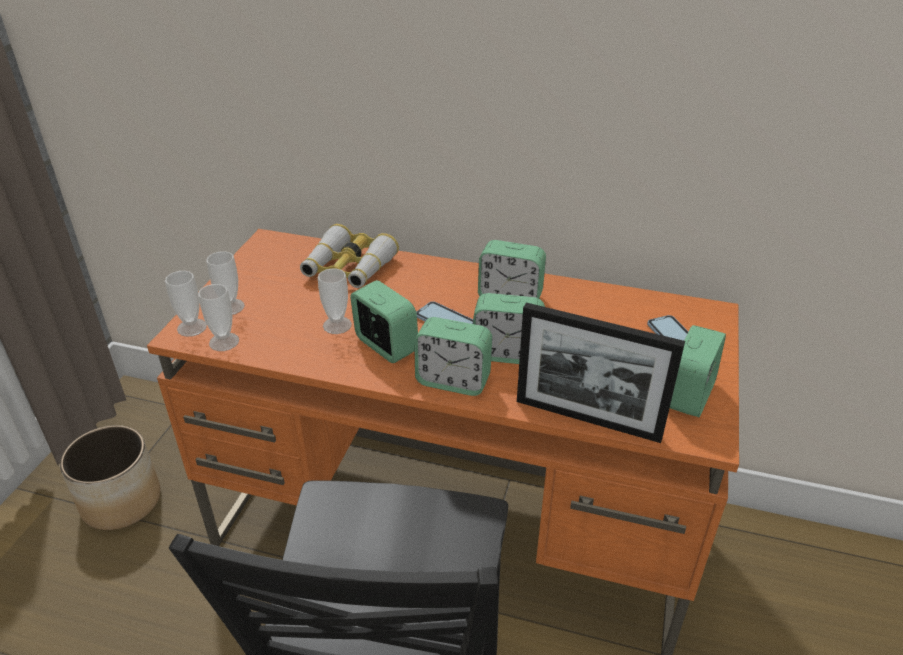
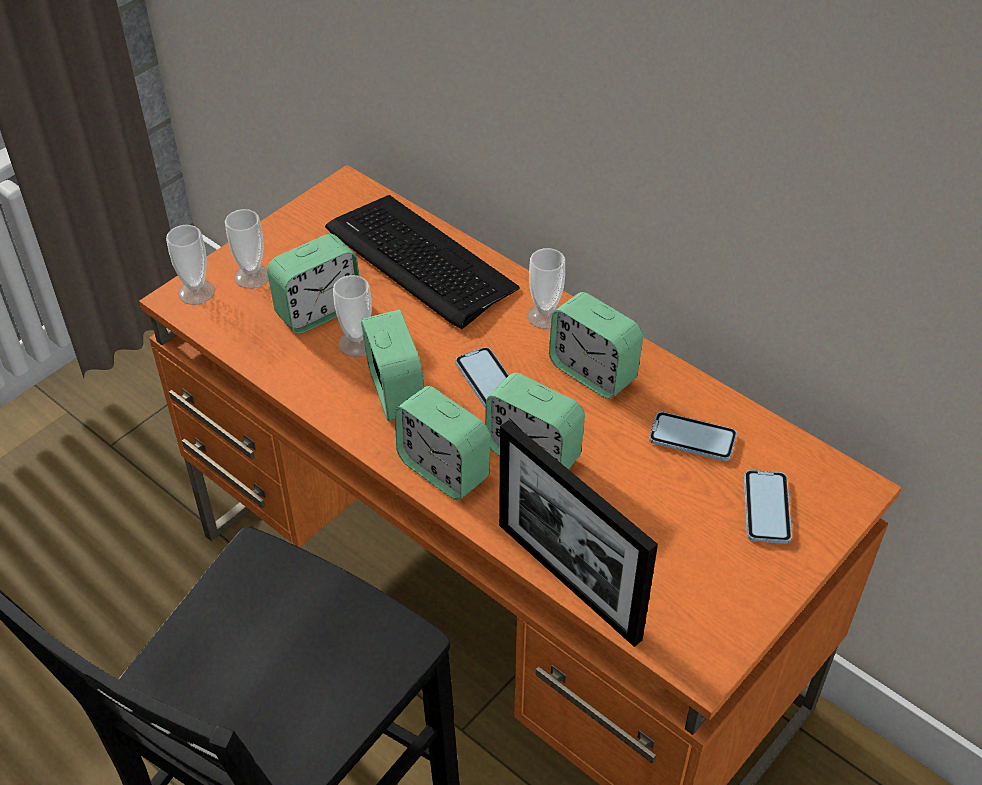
camera: 25 degrees right, 10 degrees up
(121, 501) = (135, 442): planter -> none
(224, 342) = (220, 324): cup -> cup (545, 316)
(349, 268) = (420, 261): binoculars -> keyboard
(600, 314) = (692, 438): none -> phone
(689, 395) = (721, 597): alarm clock -> alarm clock (318, 311)

